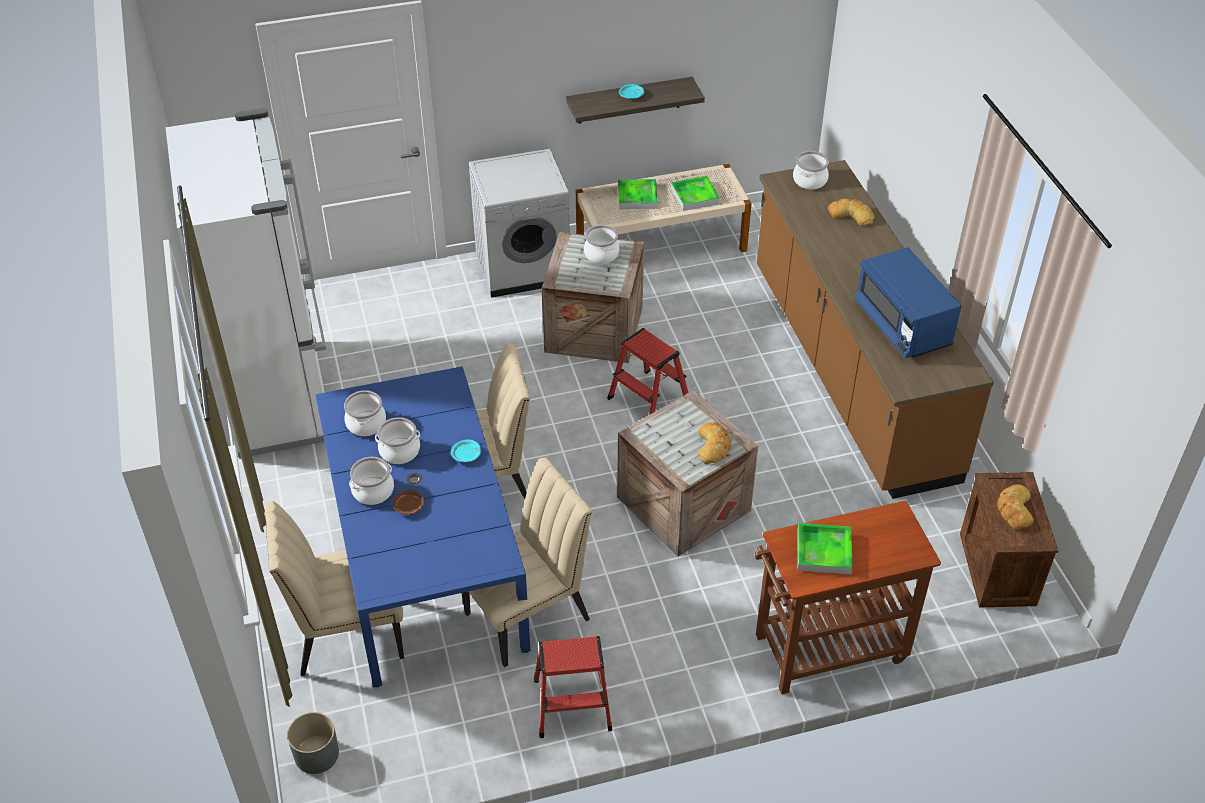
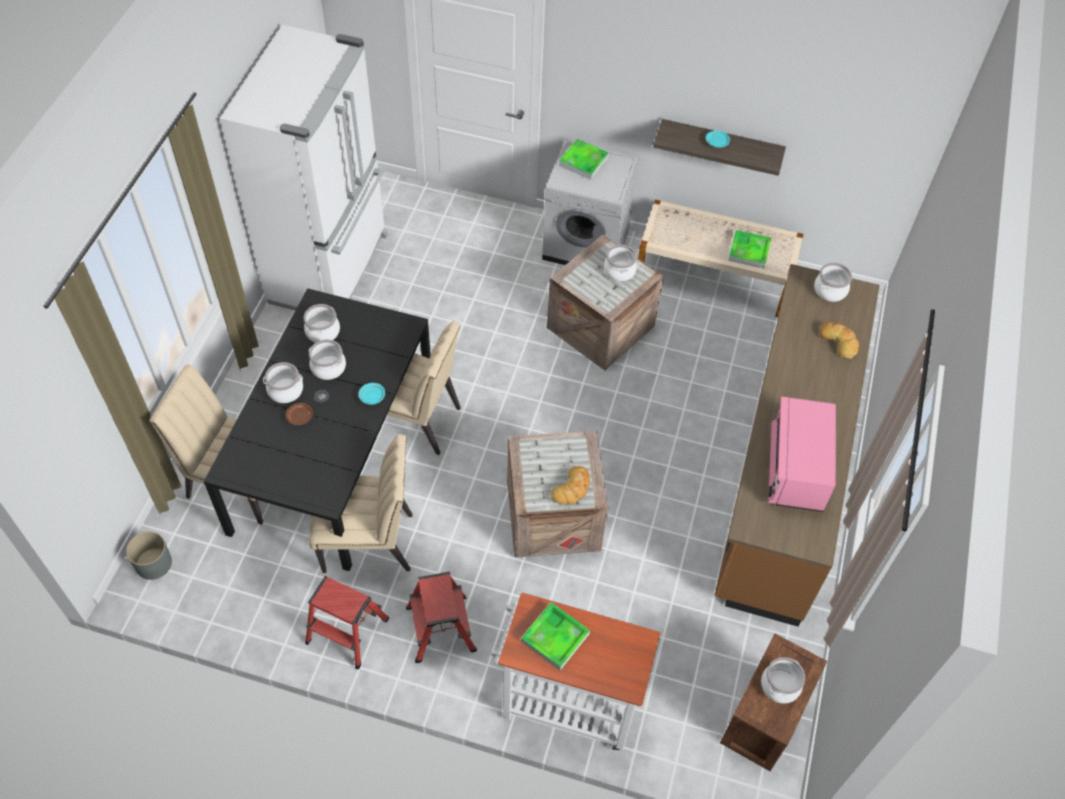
camera: 30 degrees right, 10 degrees up
(426, 558) = (334, 454): blue dining table -> black dining table
(637, 197) = (700, 230): tray -> tray (583, 161)
(649, 398) = (596, 410): red step ladder -> red step ladder (441, 629)
(828, 649) = (567, 703): brown cart -> white cart
(902, 325) = (796, 469): blue microwave -> pink microwave
(1014, 509) = (780, 686): bread -> cooking pot

